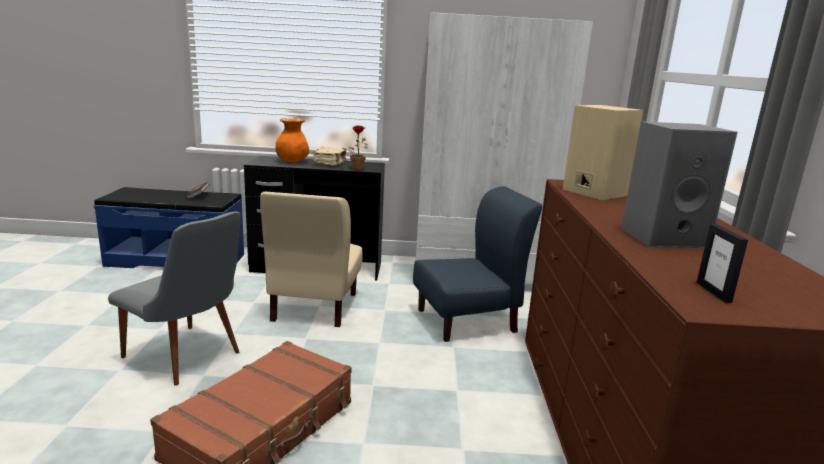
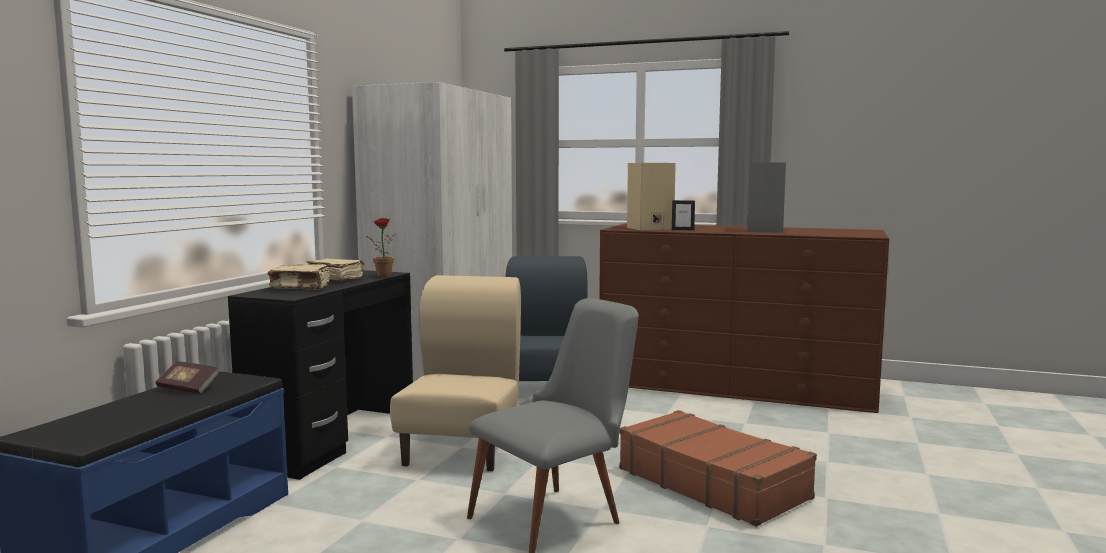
camera: 70 degrees left, 10 degrees down
(292, 161) = (300, 287): orange vase -> beige book
(314, 307) = (463, 449): beige chair -> beige chair turned 105 degrees counterclockwise
(714, 292) = (851, 234): picture frame -> picture frame (683, 230)

